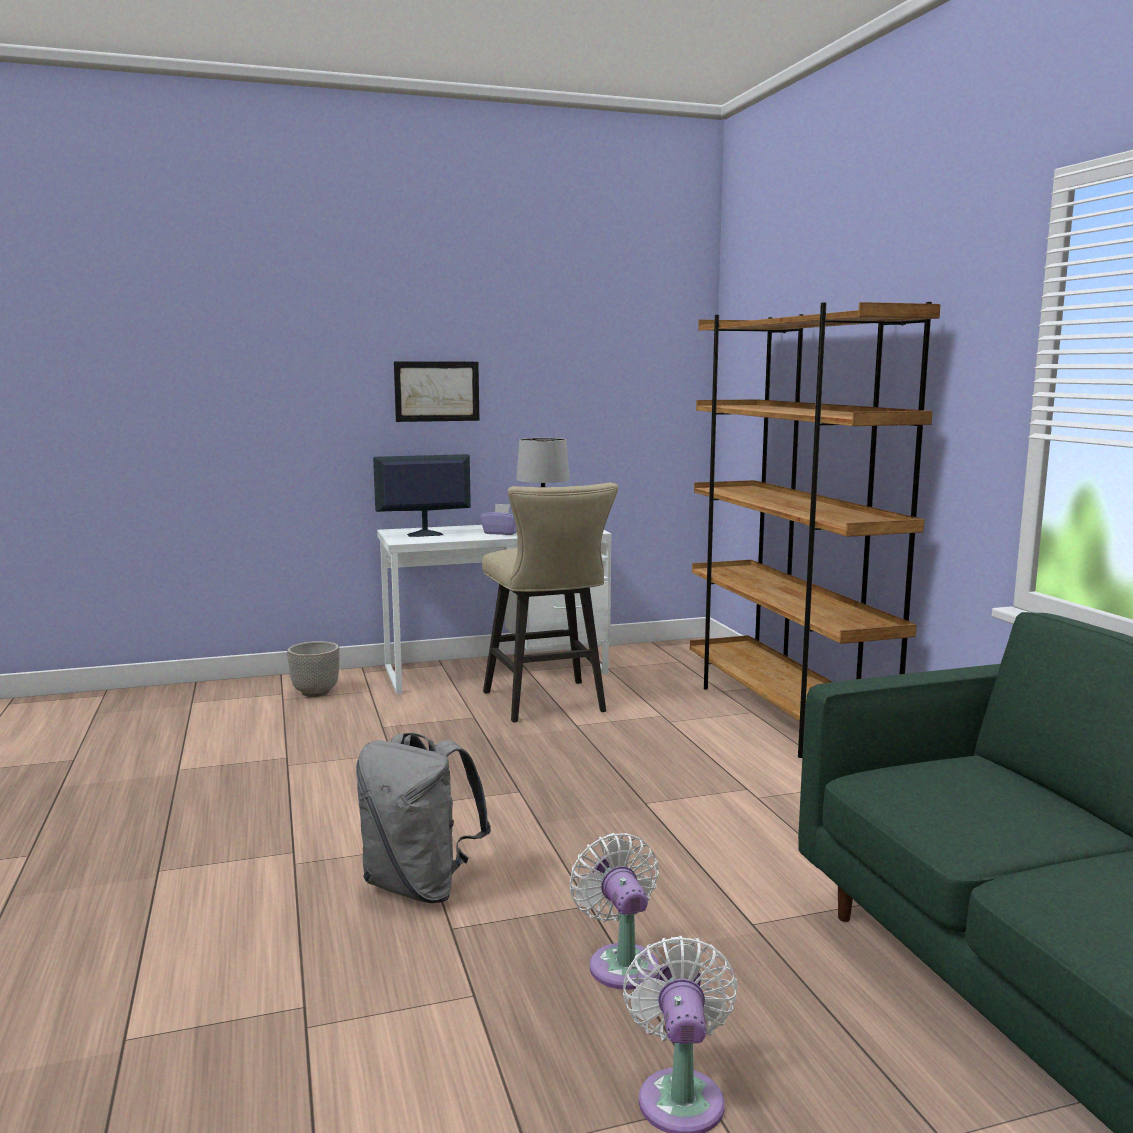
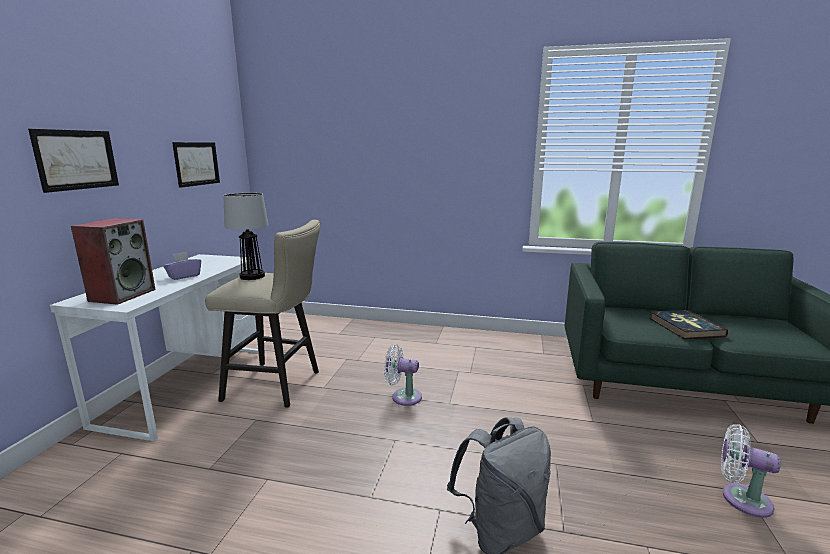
camera: 60 degrees left, 5 degrees up
(315, 693) = (65, 488): planter -> none
(424, 534) = (122, 295): monitor -> speaker
(606, 400) = (197, 163): none -> picture
(621, 962) = (620, 474): white fan -> white fan (403, 396)
(784, 715) = (389, 332): brown bookcase -> none
(1014, 837) = (685, 327): none -> book

